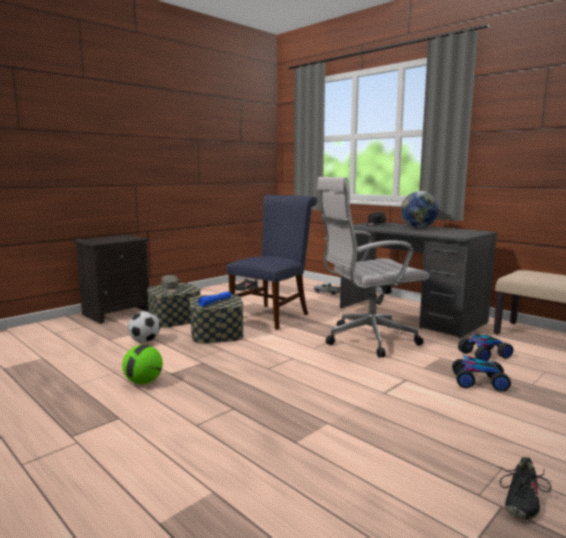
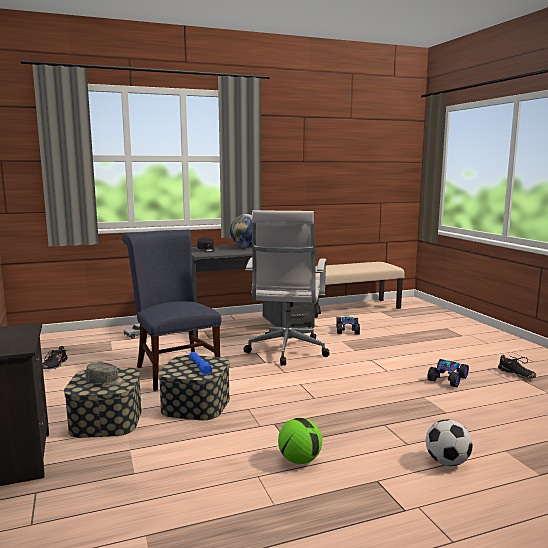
camera: 65 degrees left, 0 degrees up
(145, 341) = (171, 448): football -> football (447, 462)
(479, 382) = (388, 344): toy car -> toy car (448, 379)

